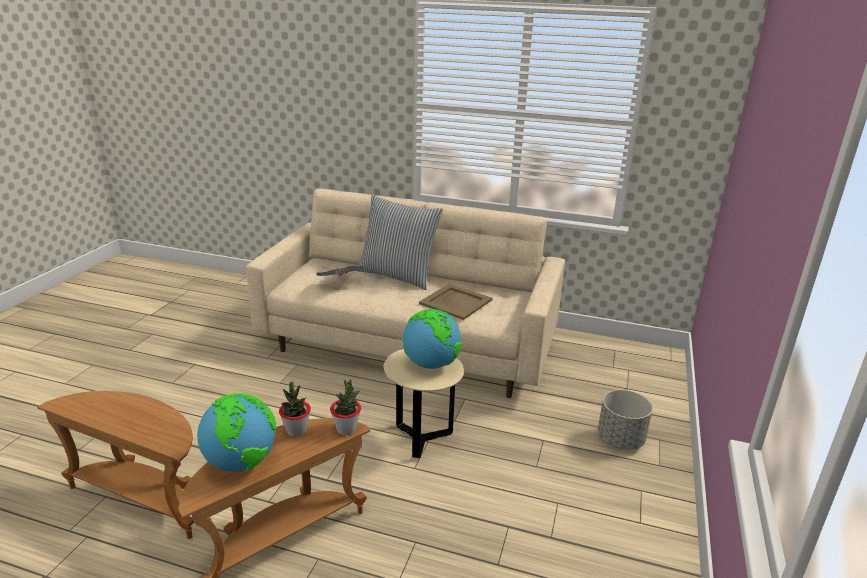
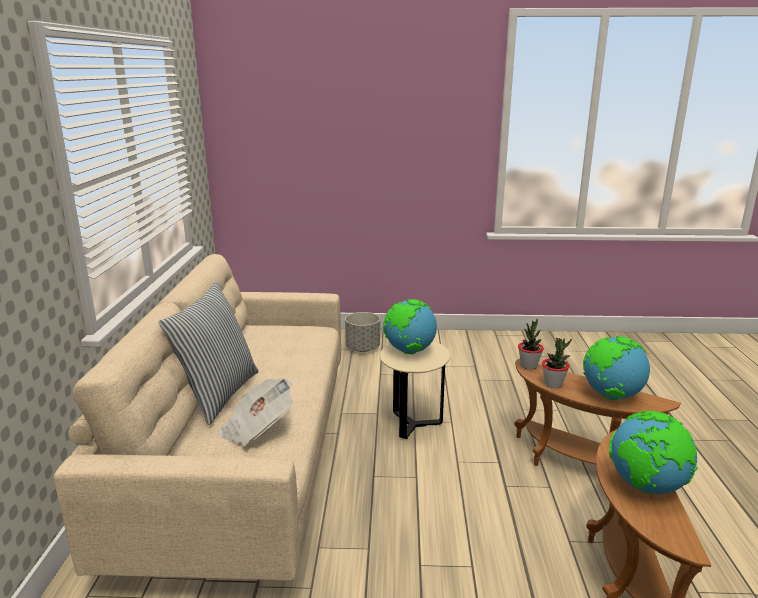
camera: 105 degrees left, 5 degrees down
(116, 415) = (646, 487): none -> globe
(455, 301) = (284, 352): beige tray -> none

